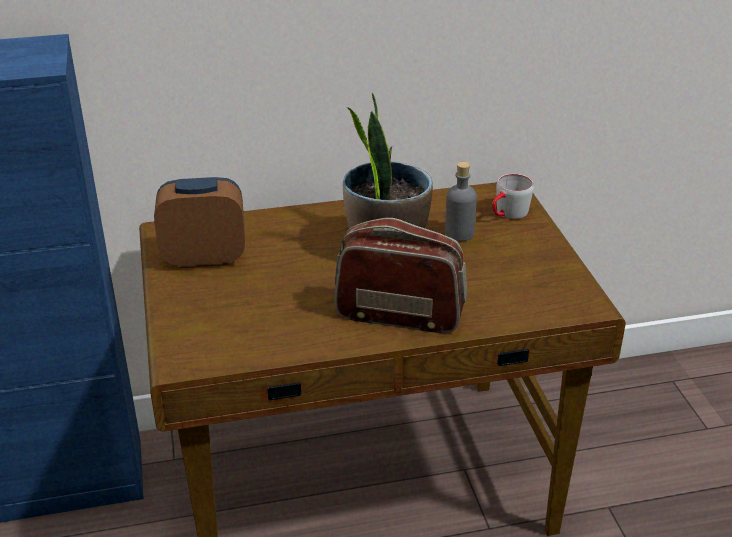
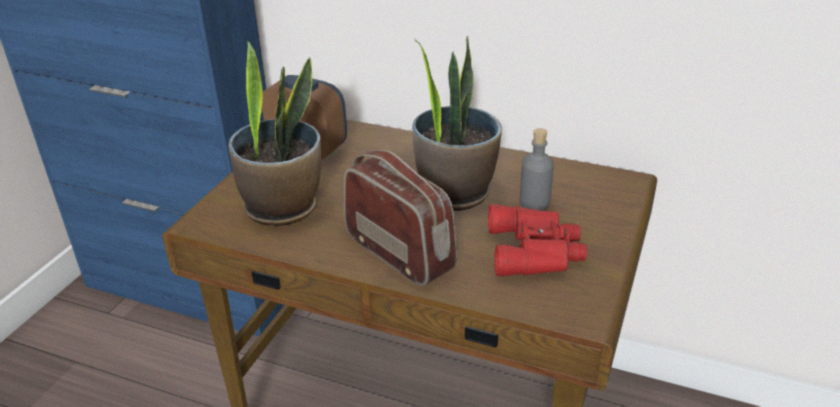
camera: 35 degrees right, 0 degrees up
(246, 317) = (283, 207): none -> potted plant
(502, 270) = (536, 250): none -> red binoculars
(507, 214) = (601, 201): grey mug -> none

